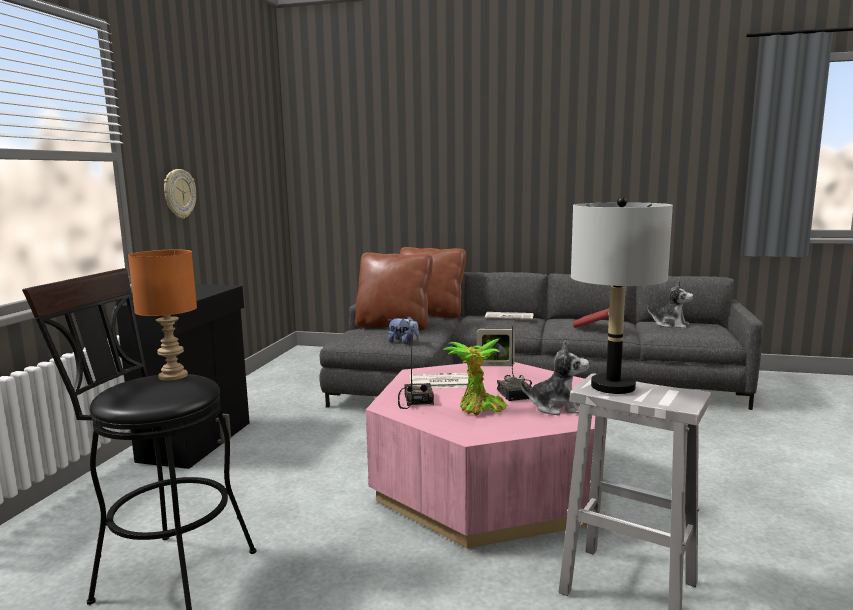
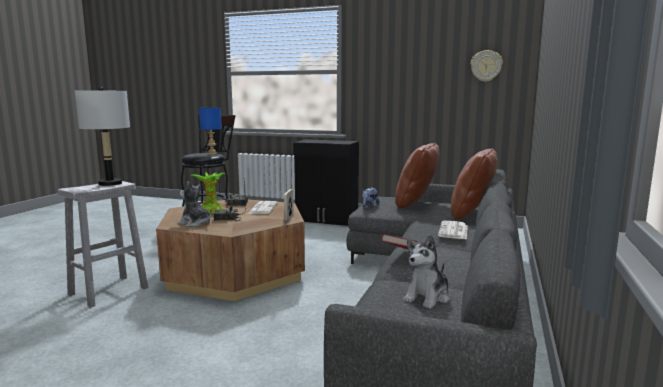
camera: 95 degrees right, 0 degrees up
(174, 376) = (212, 154): orange table lamp -> blue table lamp
(179, 193) = (383, 91): wall clock -> wall clock (486, 66)
(488, 484) = (235, 272): pink coffee table -> brown coffee table
(556, 407) = (195, 223): plush toy -> plush toy turned 105 degrees clockwise

